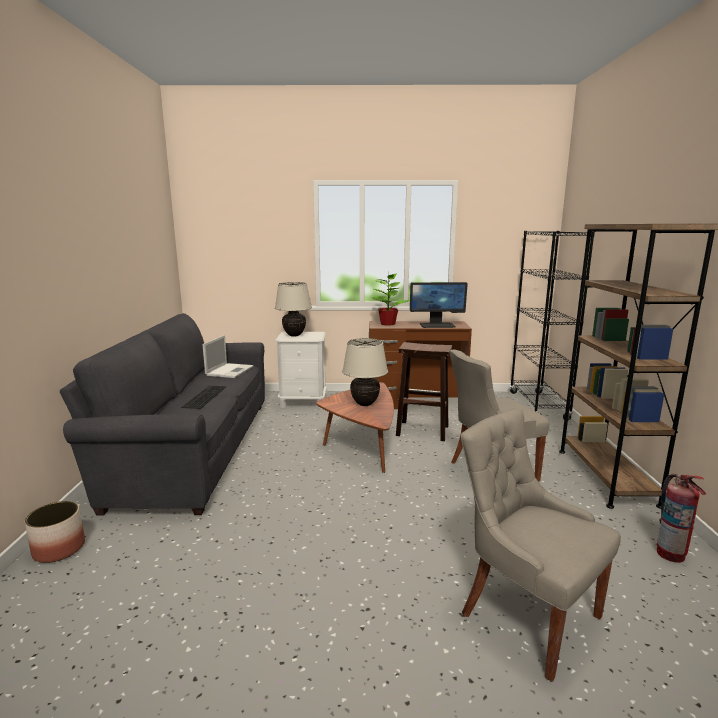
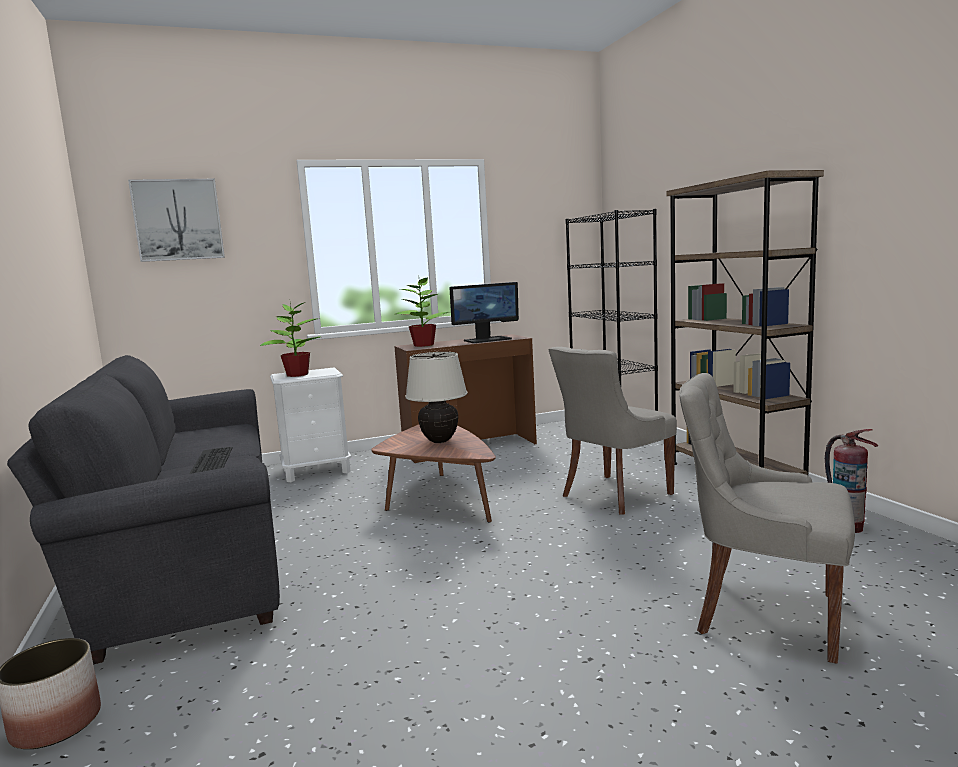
camera: 20 degrees left, 5 degrees down
(230, 370) = (217, 432): laptop -> none
(232, 221) = (178, 220): none -> picture
(294, 335) = (297, 375): beige table lamp -> potted plant
(421, 431) = (501, 473): brown stool -> none

